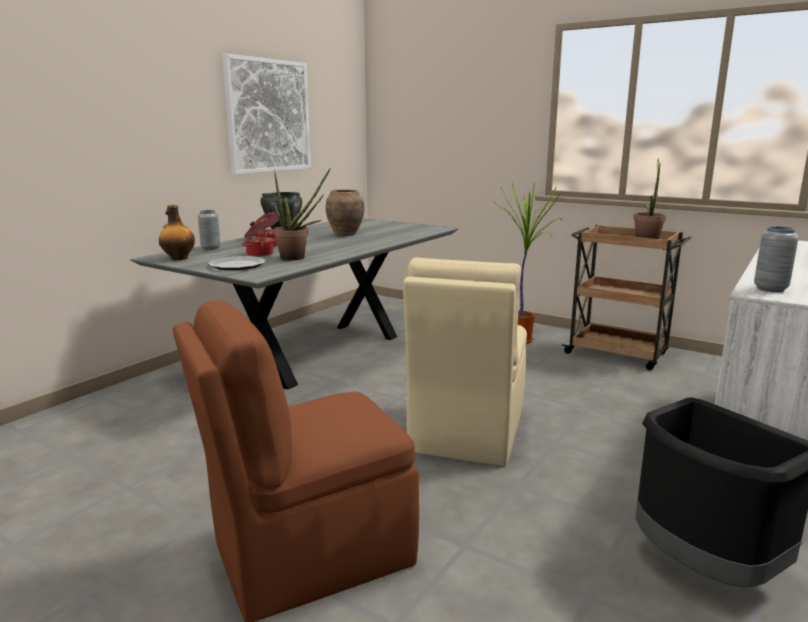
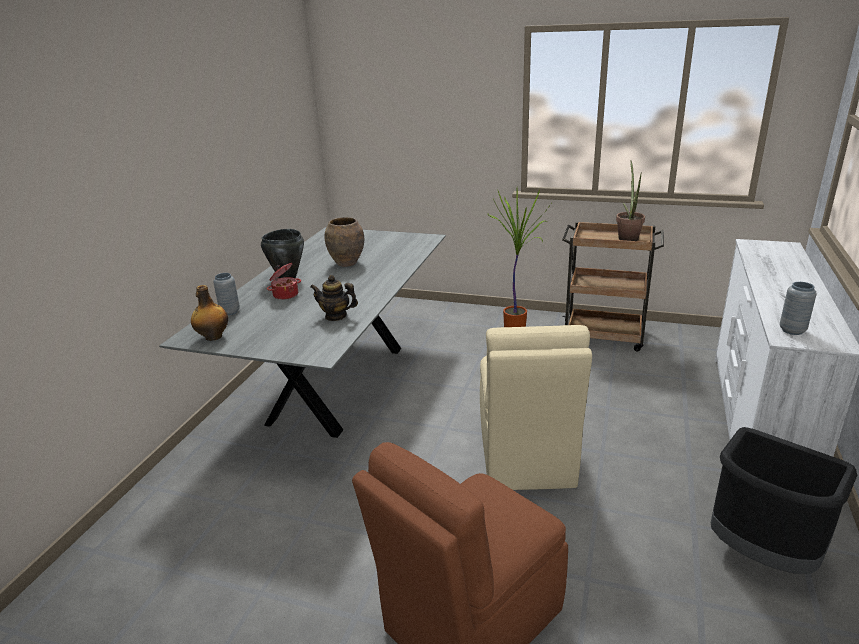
camera: 15 degrees left, 10 degrees up
(237, 265) = (286, 340): plate -> none
(259, 254) = (290, 314): cooking pot -> none
(268, 116) = (241, 144): picture -> none
(298, 258) = (336, 316): potted plant -> teapot

